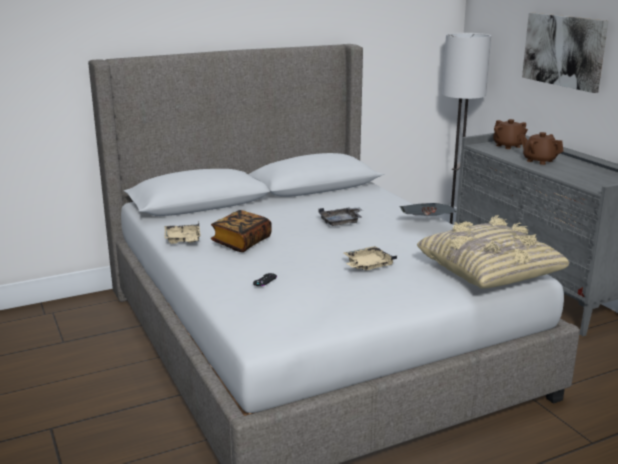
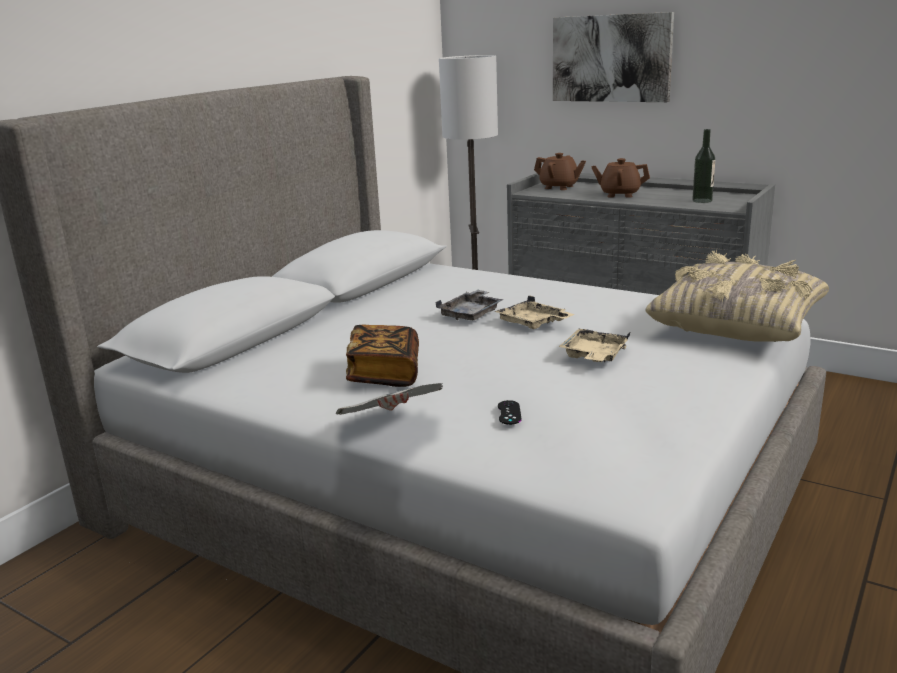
camera: 30 degrees left, 0 degrees up
(183, 240) = (288, 395): beige tray -> beige tray (533, 323)
(426, 224) = (573, 292): newspaper -> newspaper (390, 427)
(590, 178) = (702, 200): none -> bottle

